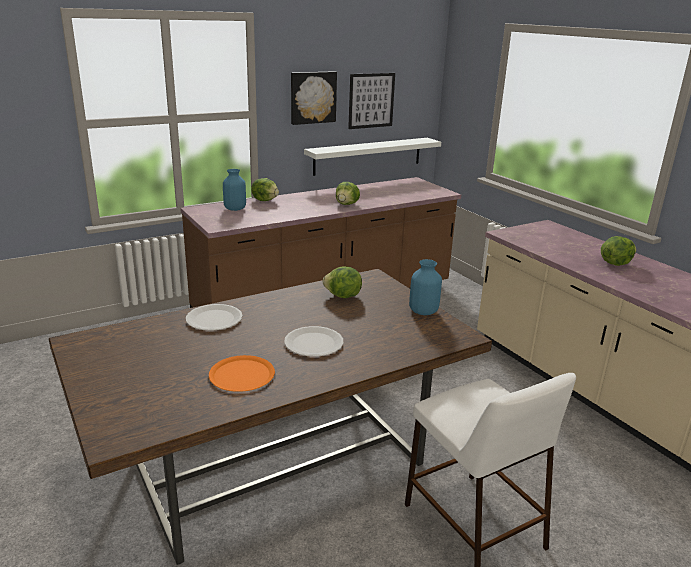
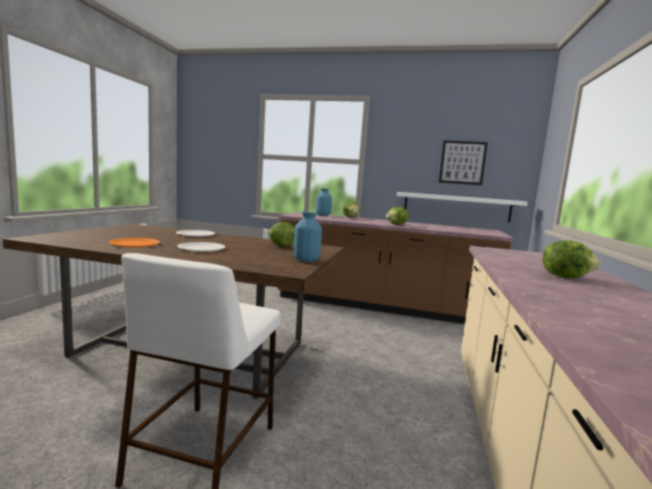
camera: 45 degrees right, 15 degrees down
(312, 97) = (409, 155): picture -> none

